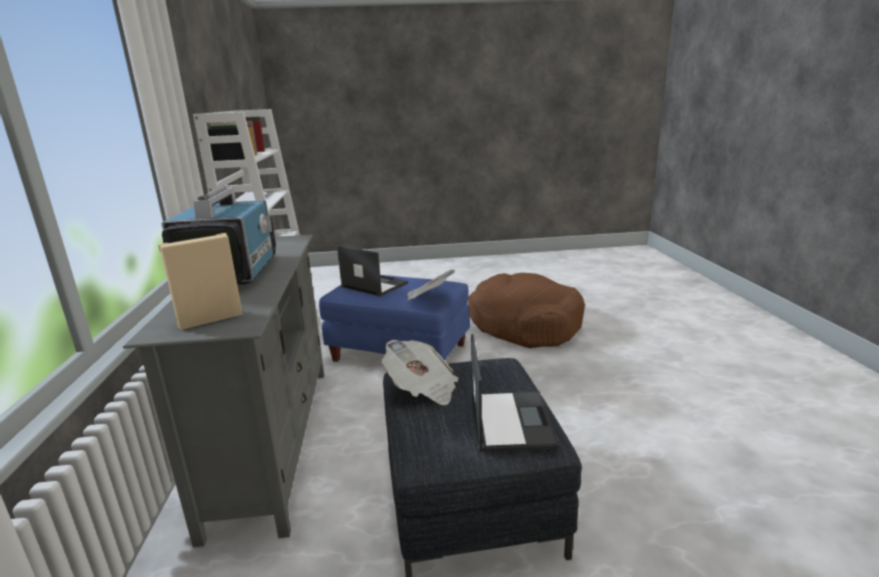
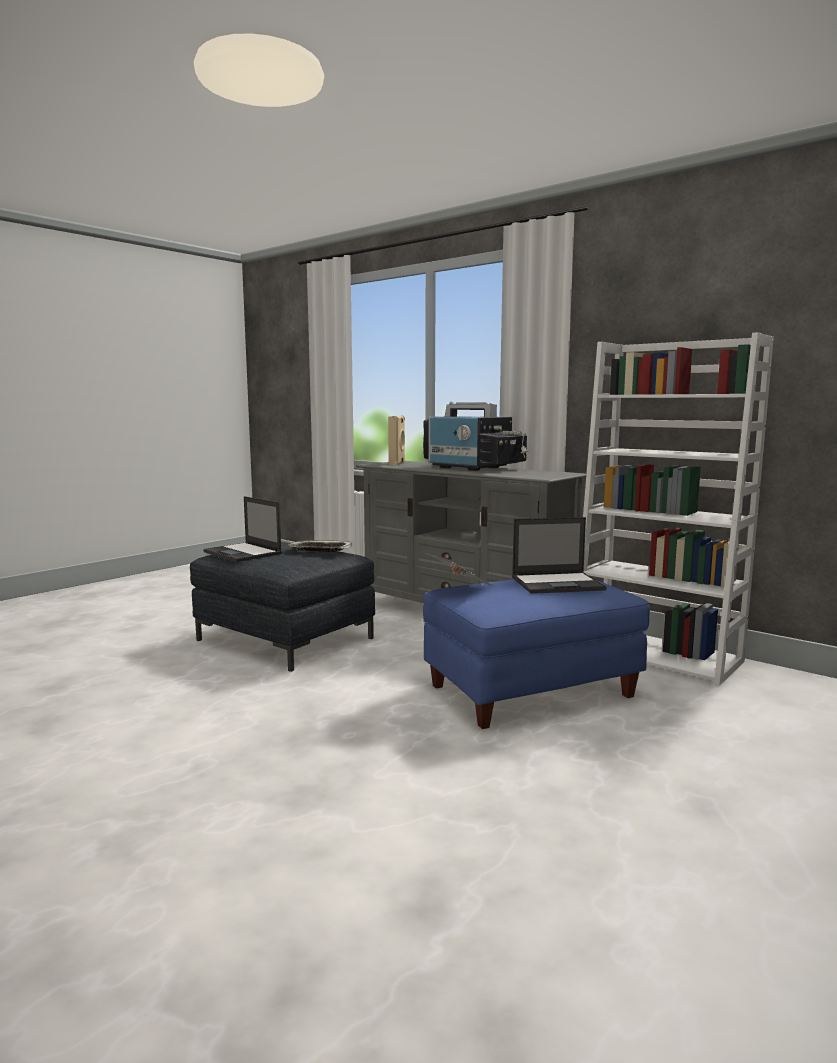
camera: 135 degrees right, 10 degrees down
(422, 389) = (320, 550): newspaper -> tray
(524, 324) = (457, 805): brown dog bed -> none

